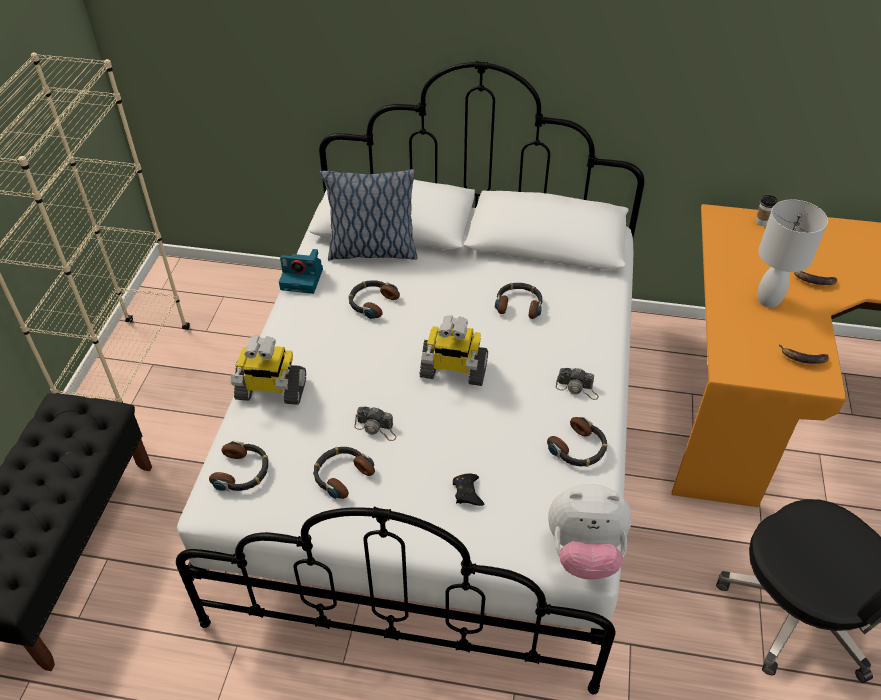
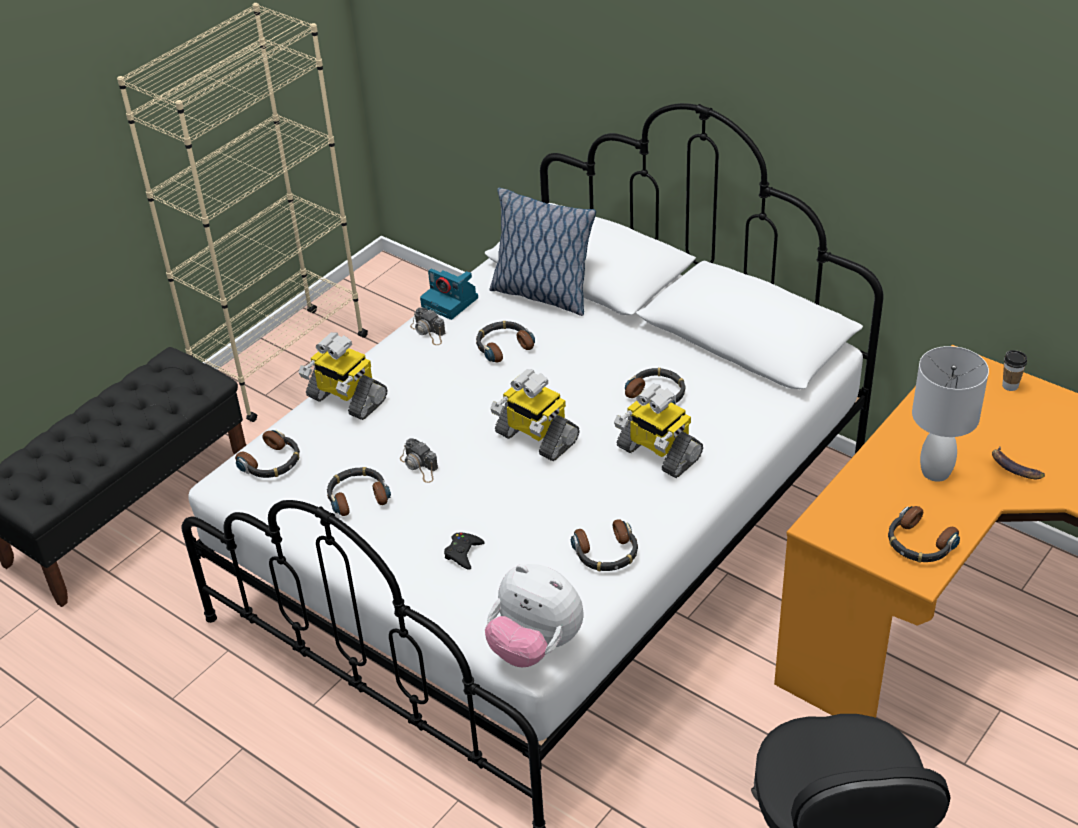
camera: 30 degrees right, 5 degrees down
(554, 351) = (657, 453): none -> toy robot
(577, 388) = (652, 497): camera -> camera (429, 332)
(802, 358) = (919, 543): banana -> headphones

